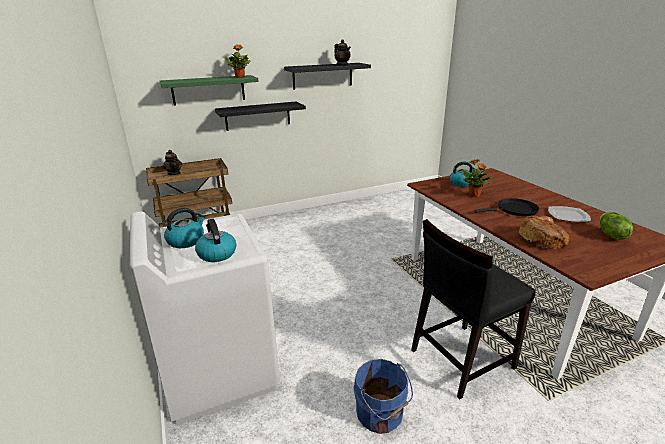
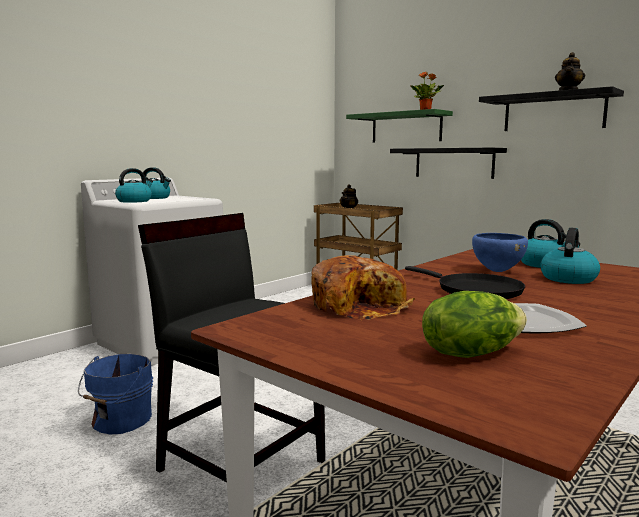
camera: 65 degrees right, 15 degrees down
(474, 195) = (497, 271): potted plant -> blue bowl
(493, 188) = (568, 278): none -> kettle

